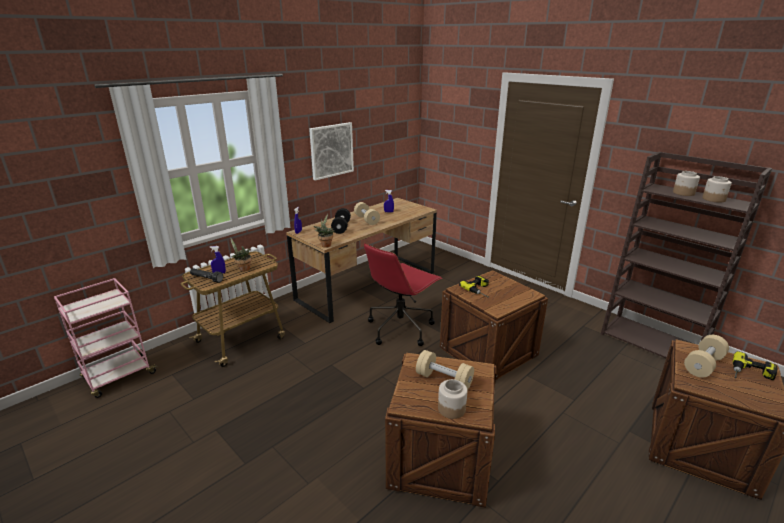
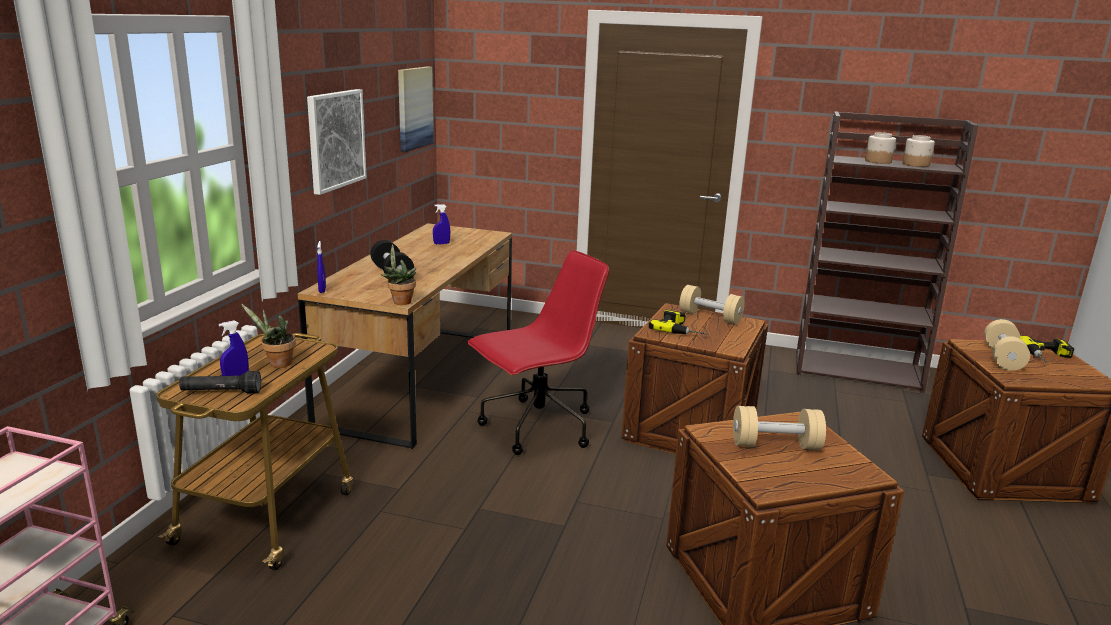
camera: 30 degrees left, 5 degrees down
(366, 220) = (420, 258): beige dumbbell -> beige dumbbell (710, 317)
(399, 130) = (414, 108): none -> picture
(401, 328) = (537, 428): red office chair -> red office chair turned 135 degrees counterclockwise
(451, 408) = (826, 475): jar -> none

